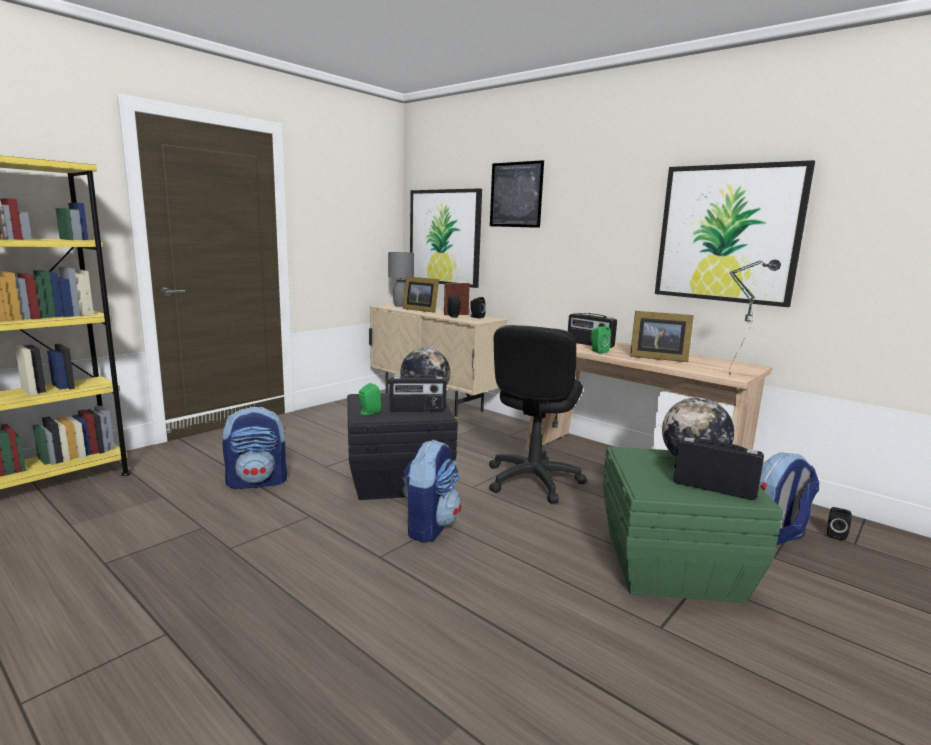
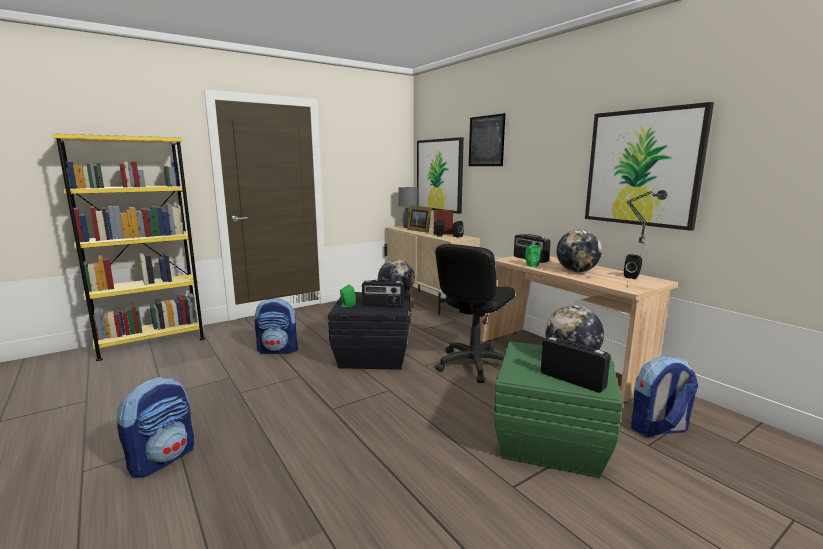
camera: 15 degrees right, 0 degrees up
(429, 526) = (377, 391): backpack -> backpack (163, 458)
(656, 357) = (576, 271): picture frame -> globe
(835, 535) = (721, 433): black speaker -> black speaker (632, 277)

